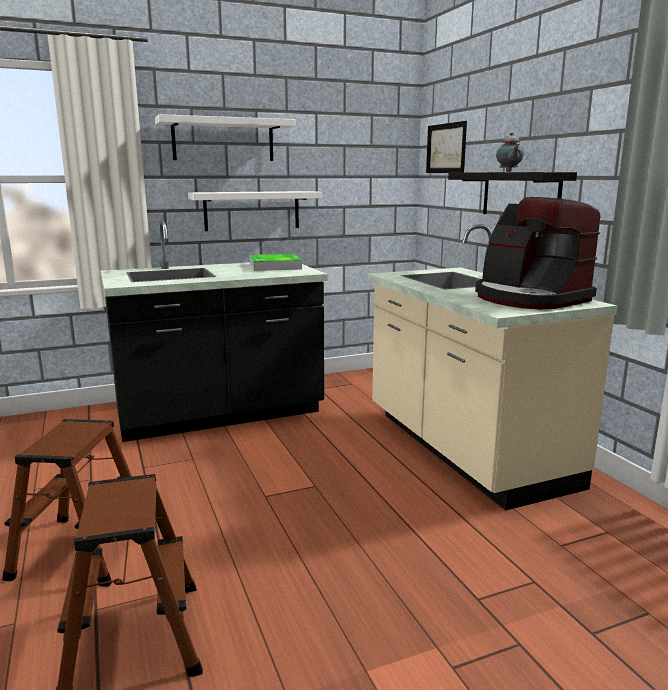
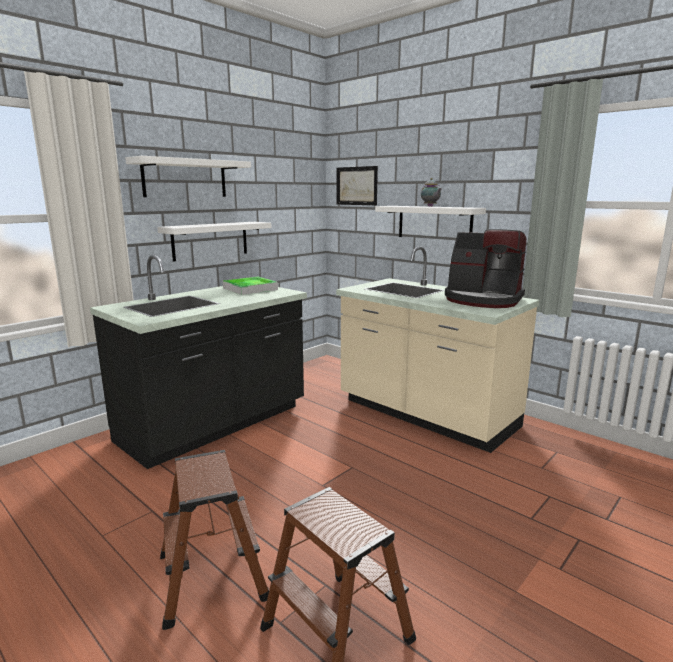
camera: 25 degrees left, 0 degrees up
(520, 195) = (434, 223): black shelf -> white shelf

